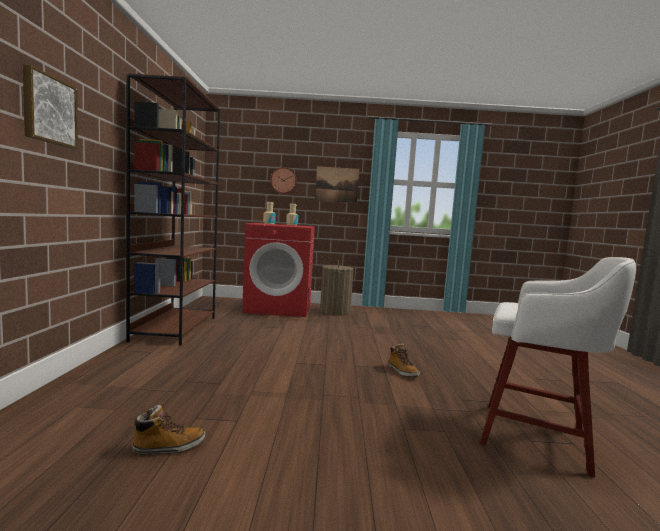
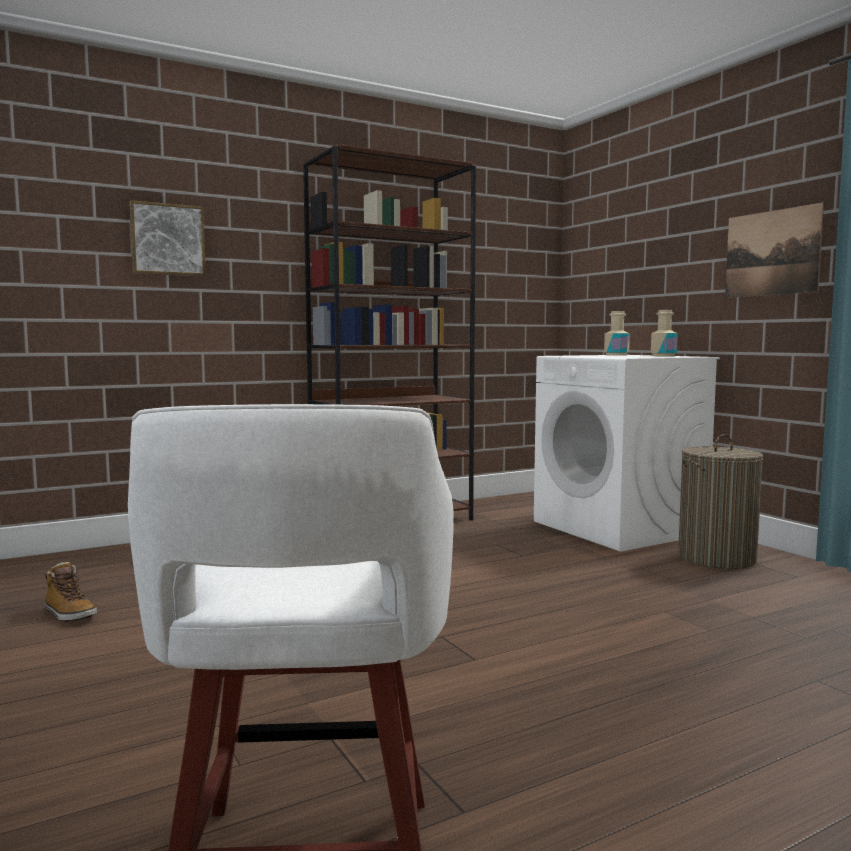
camera: 60 degrees right, 0 degrees up
(279, 308) = (619, 528): red washing machine -> white washing machine
(283, 180) = (669, 263): wall clock -> none
(402, 372) = (479, 679): boot -> none

